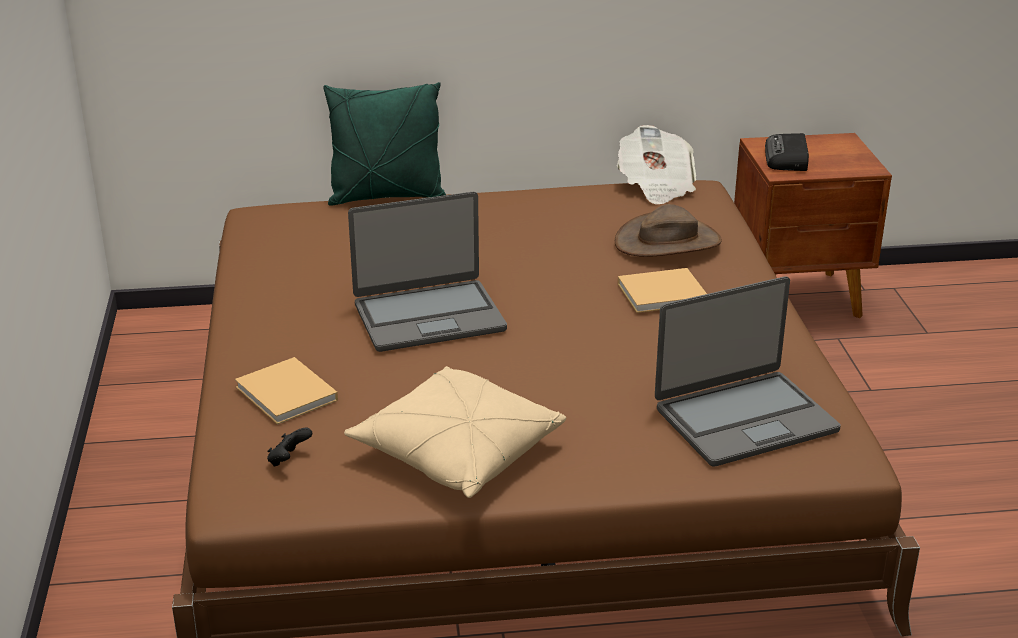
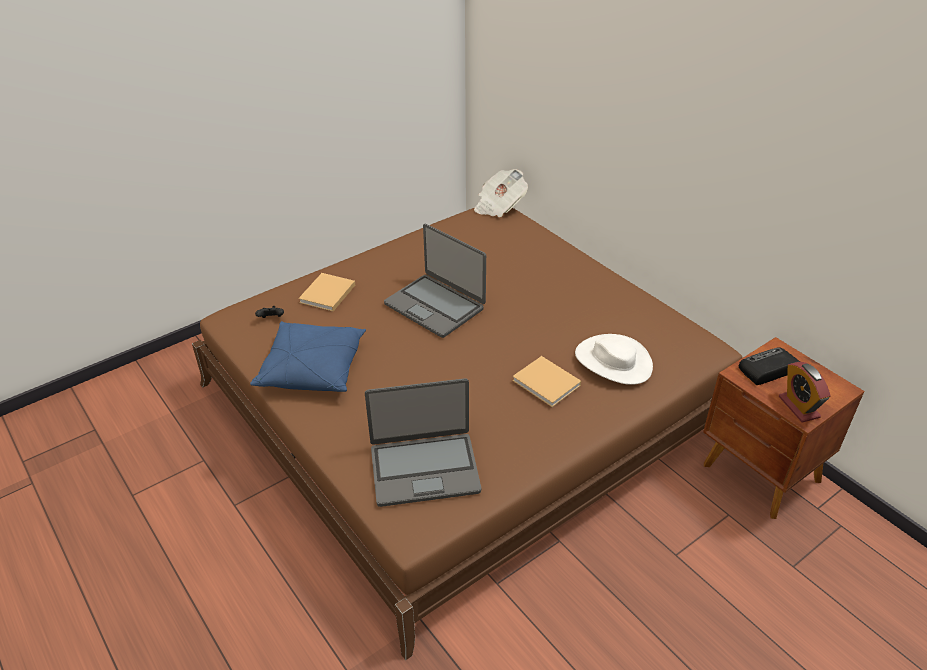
camera: 60 degrees right, 10 degrees up
(386, 196) = (561, 238): green pillow -> none
(456, 453) = (312, 369): beige pillow -> blue pillow
(656, 186) = (687, 329): newspaper -> newspaper (499, 206)
(667, 241) = (613, 361): brown hat -> white hat
(744, 419) = (424, 469): laptop -> laptop turned 45 degrees counterclockwise
(853, 165) = (798, 407): none -> alarm clock

